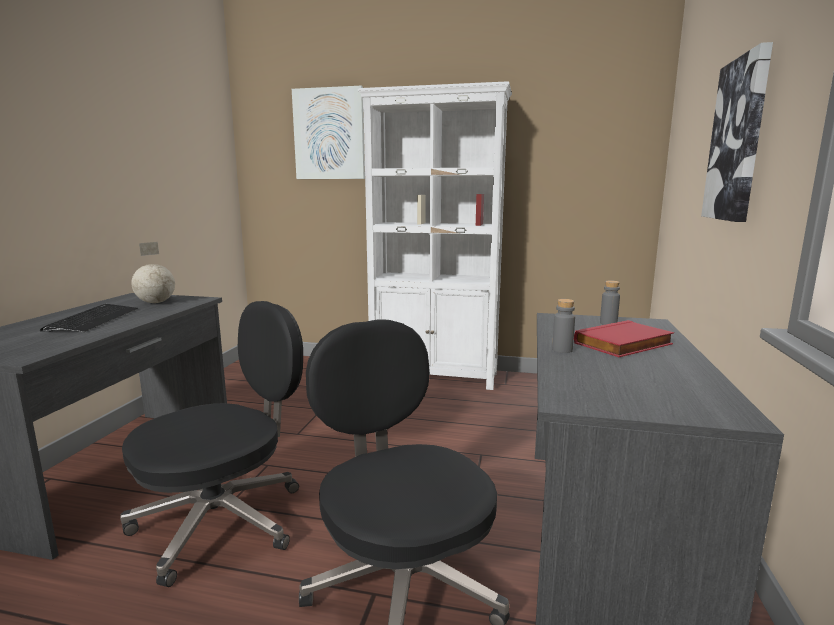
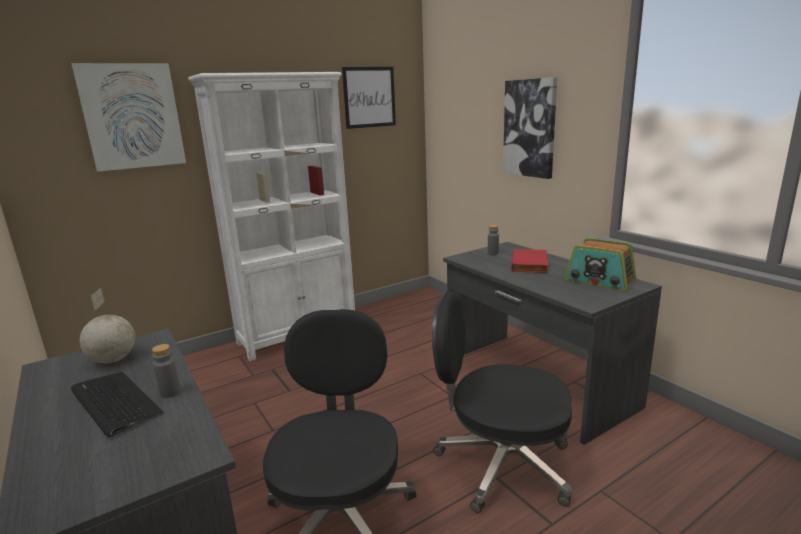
camera: 45 degrees left, 5 degrees up
(562, 350) = (518, 278): grey bottle -> grey bottle (170, 392)
(580, 119) = (369, 97): none -> picture
(676, 388) = (599, 280): none -> radio

